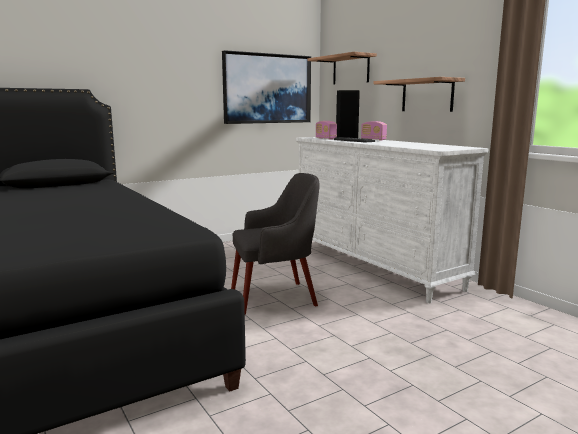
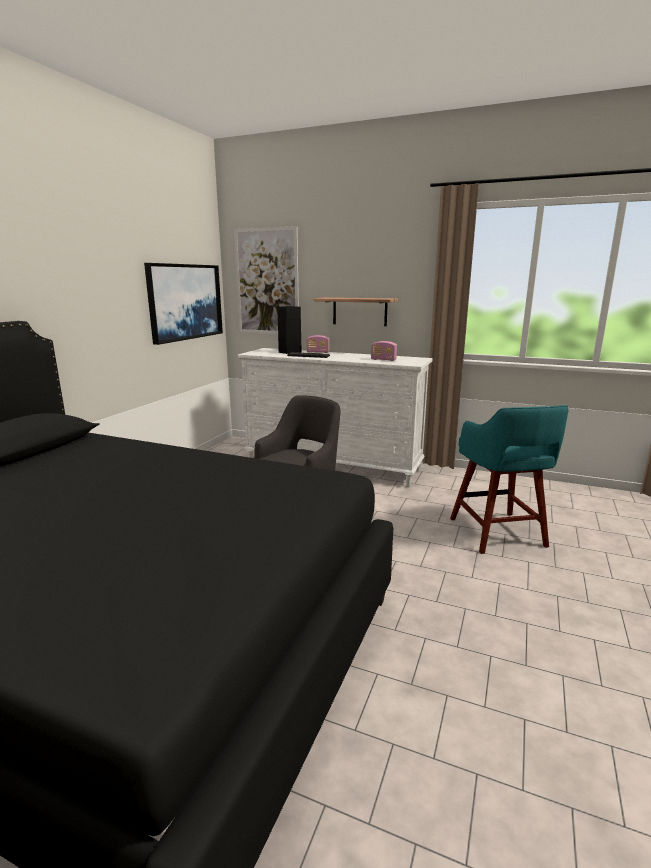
camera: 35 degrees left, 5 degrees up
(325, 138) = (273, 354): radio -> radio (383, 360)
(351, 70) = (267, 282): shelf -> picture
(470, 377) = (498, 534): none -> turquoise stool

